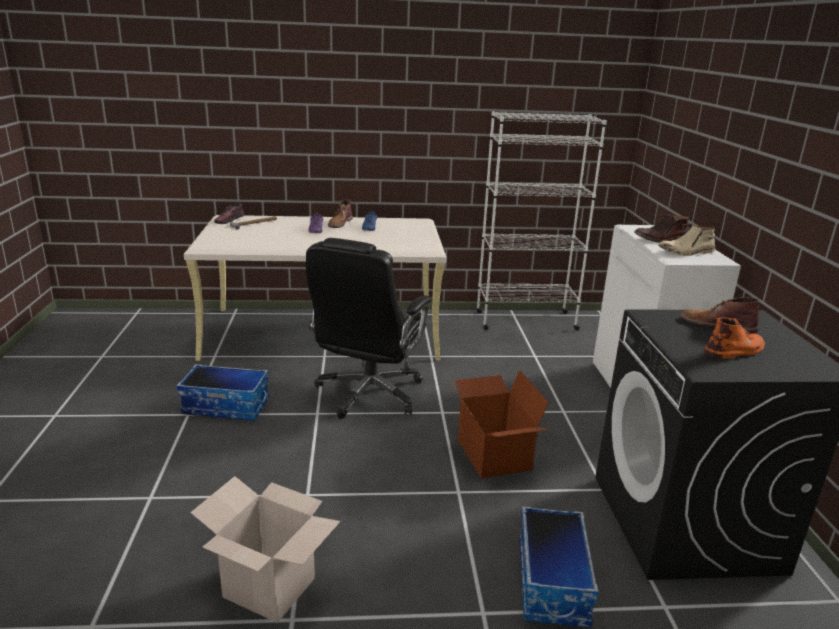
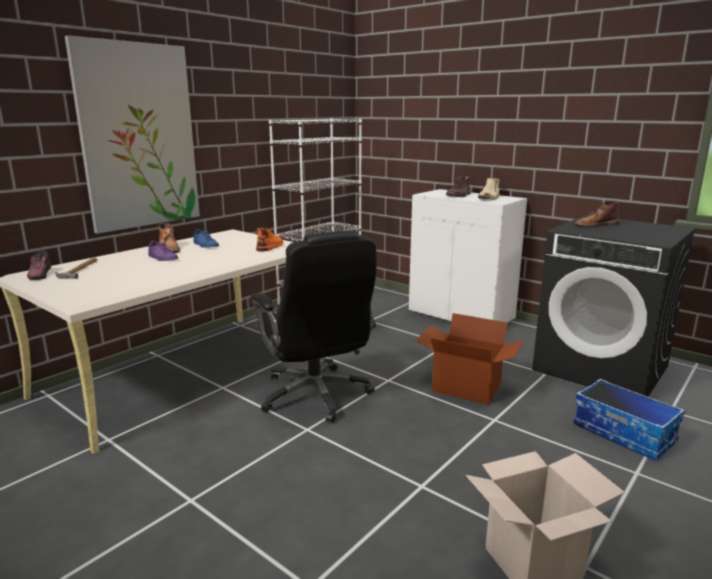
camera: 45 degrees left, 5 degrees down
(227, 406) = (216, 470): storage box -> none
(342, 119) = (139, 137): none -> picture
(735, 350) = (636, 231): orange boot -> orange boot (270, 246)

